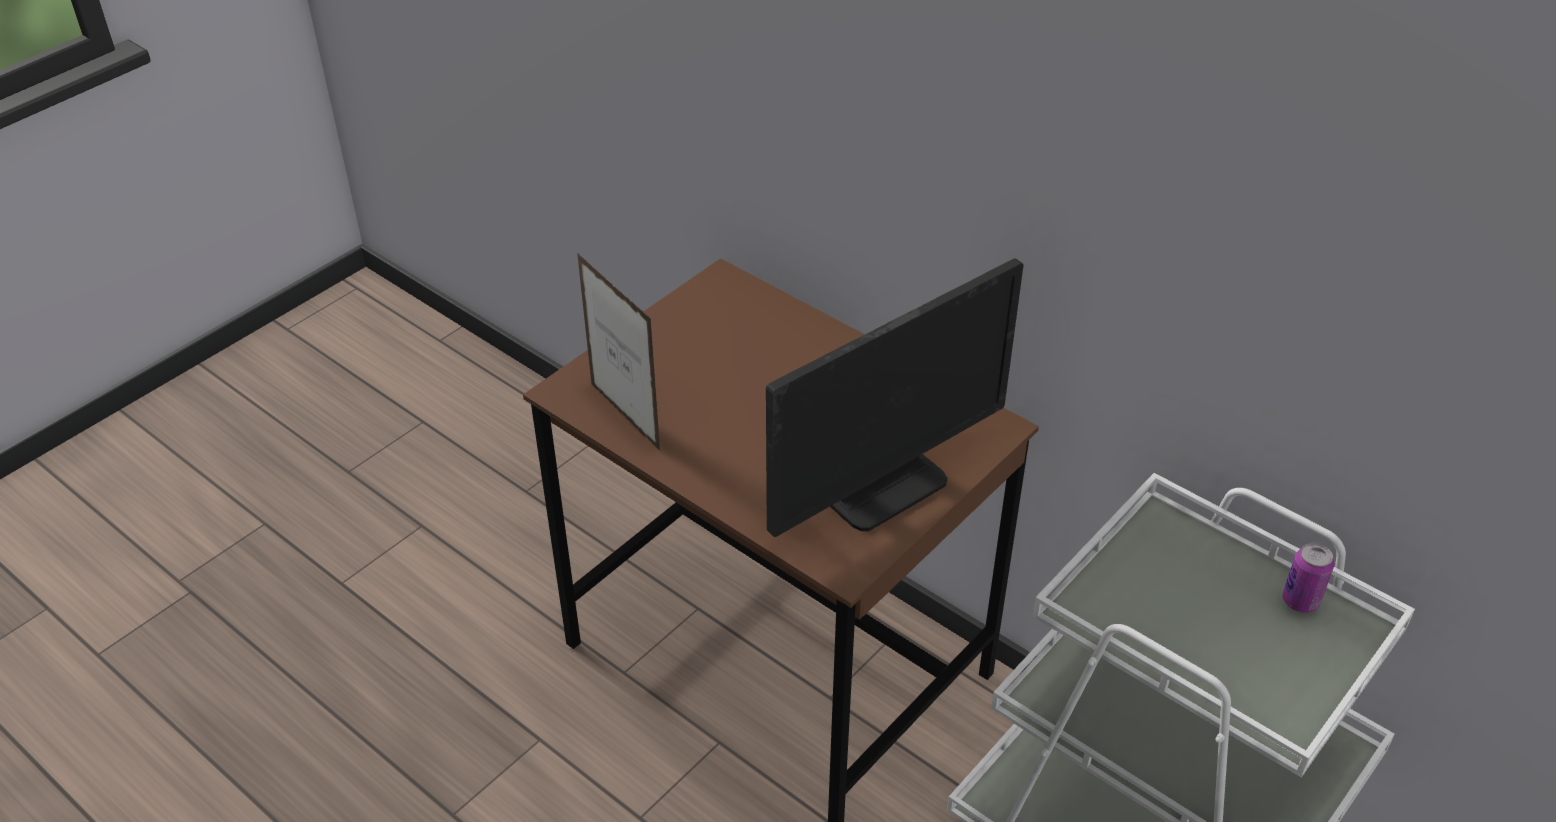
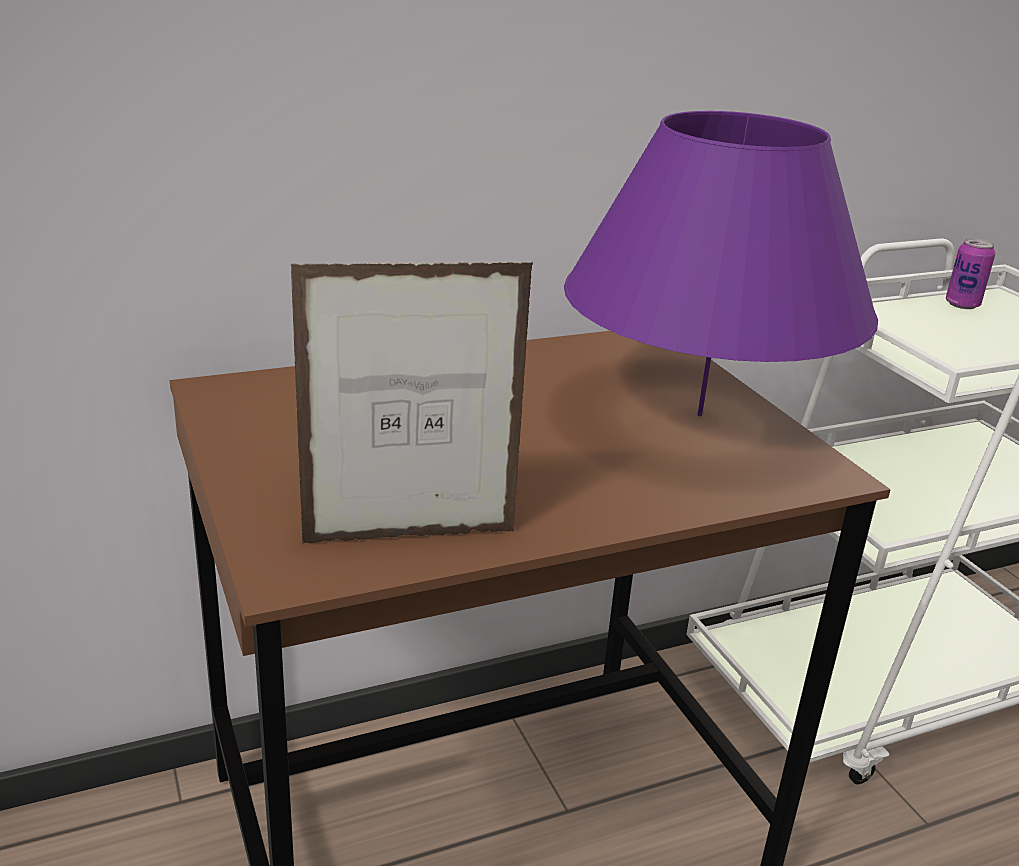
camera: 65 degrees left, 15 degrees down
(882, 486) = (699, 414): monitor -> purple table lamp

